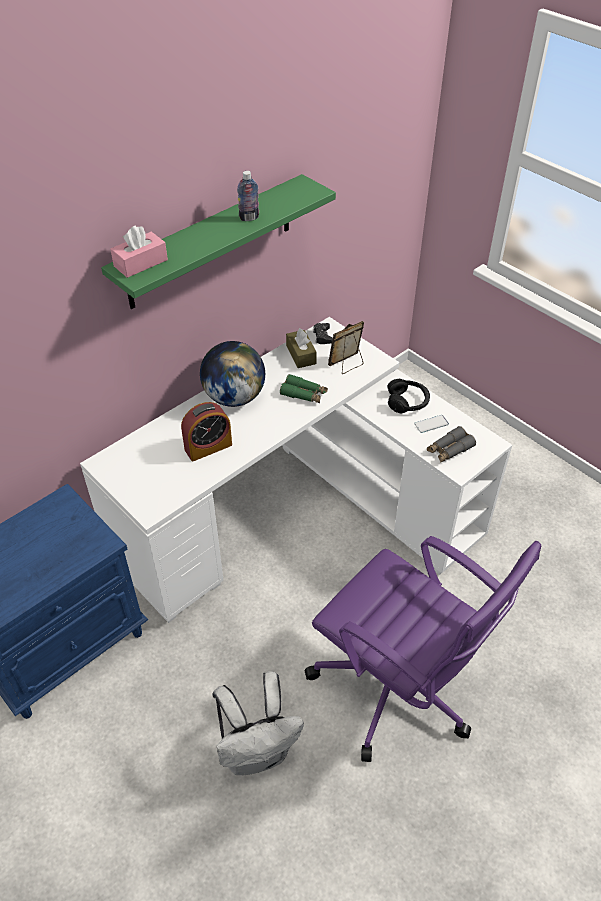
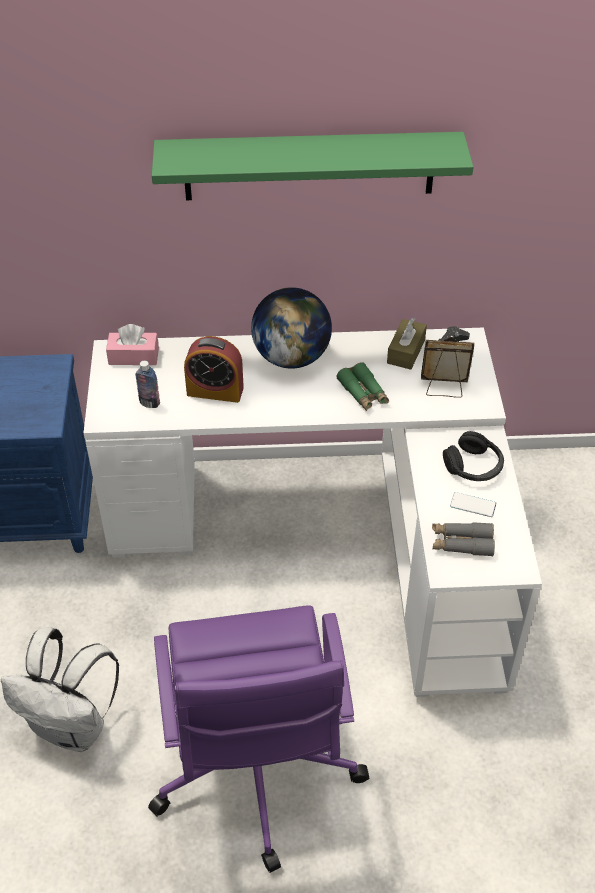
camera: 40 degrees right, 0 degrees up
(140, 263) = (190, 152): pink tissue box -> pink tissue box (133, 356)
(249, 218) = (346, 154): bottle -> bottle (149, 403)

